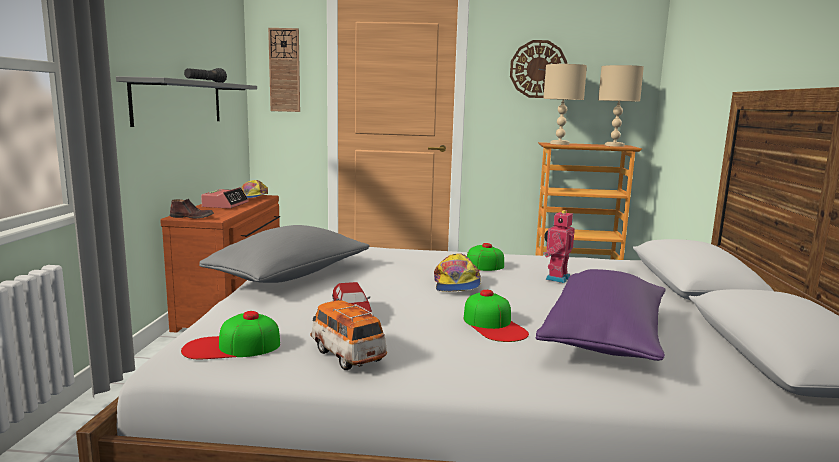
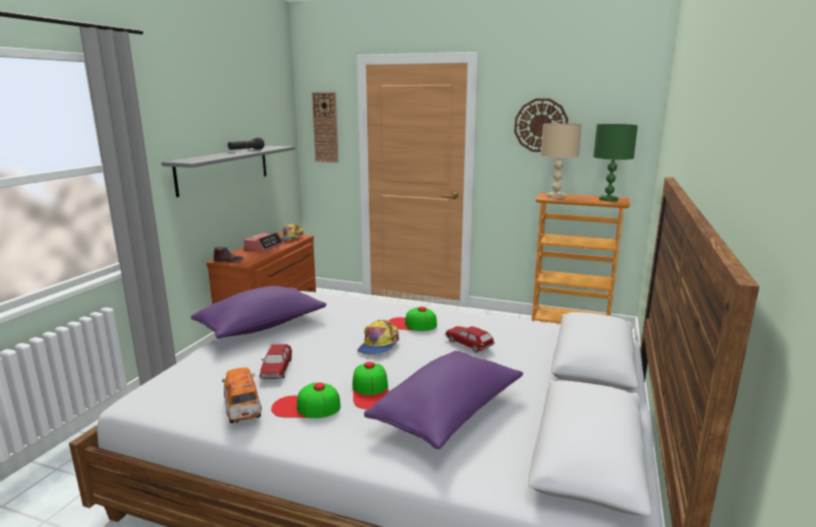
camera: 15 degrees right, 5 degrees up
(231, 346) = (174, 393): cap -> cap (306, 407)
(290, 276) = (262, 327): grey pillow -> purple pillow
(556, 278) = (468, 344): toy robot -> toy car
(614, 145) = (608, 199): beige table lamp -> green table lamp

